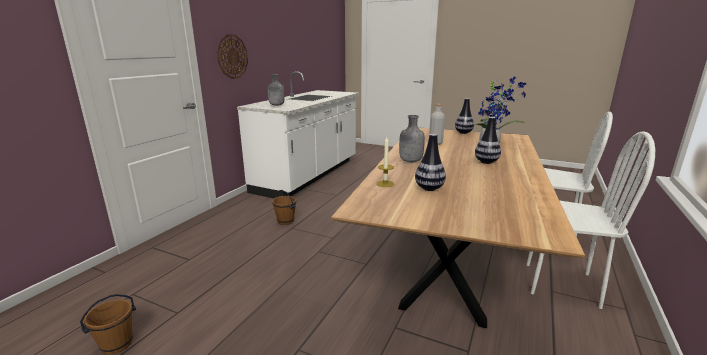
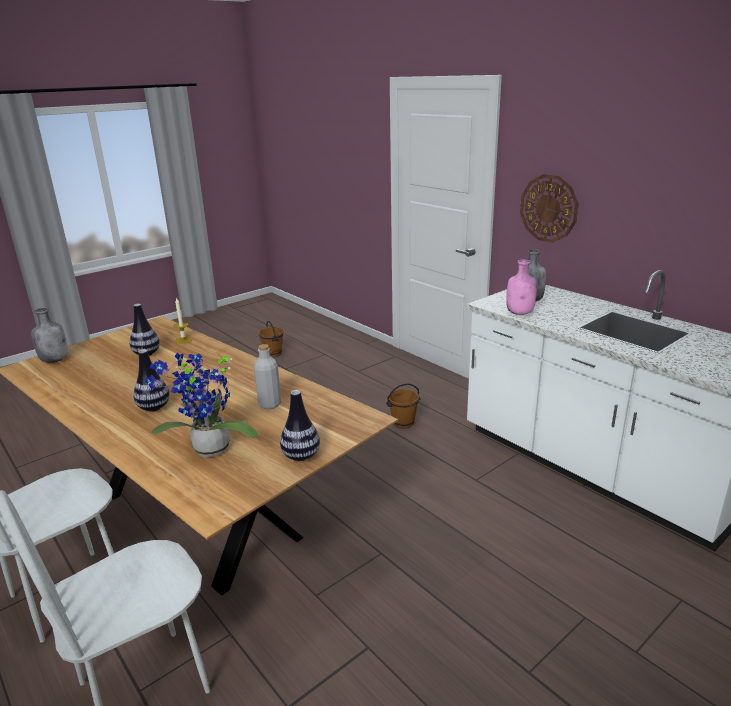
camera: 115 degrees right, 5 degrees up
(298, 105) = (520, 313): none -> pink bottle
(410, 161) = (221, 365): grey bottle -> grey bottle (55, 360)

